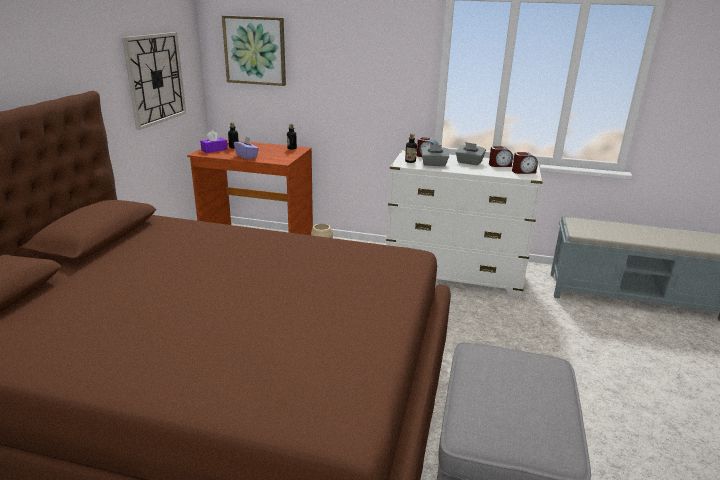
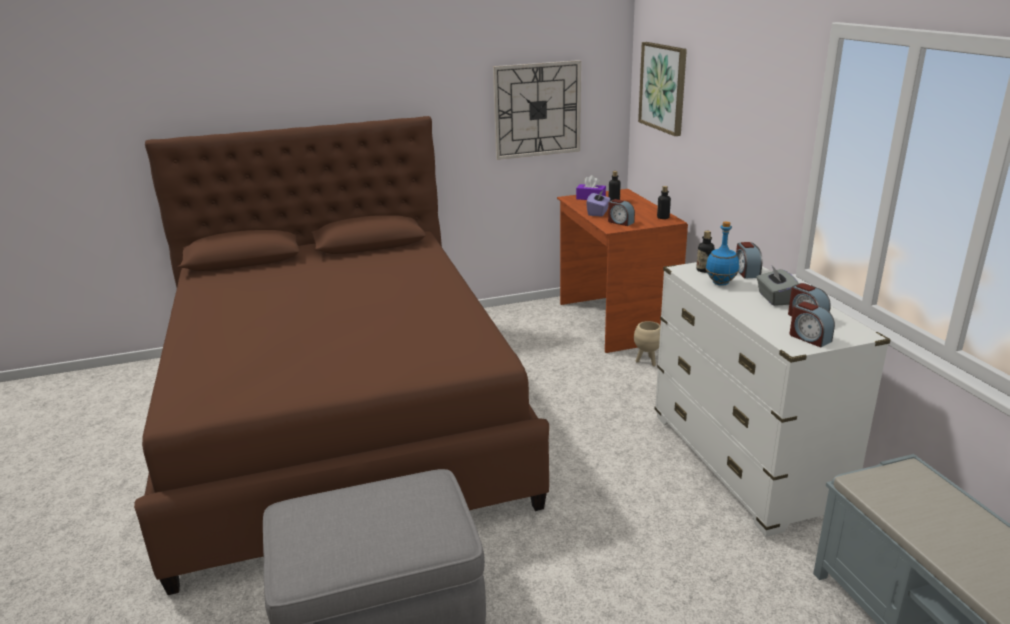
camera: 60 degrees right, 0 degrees up
(276, 157) = (620, 222): none -> alarm clock
(434, 164) = (721, 283): grey tissue box -> blue bottle

